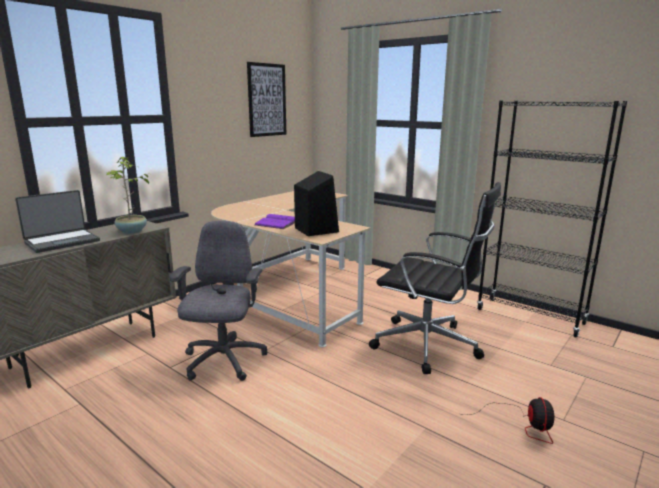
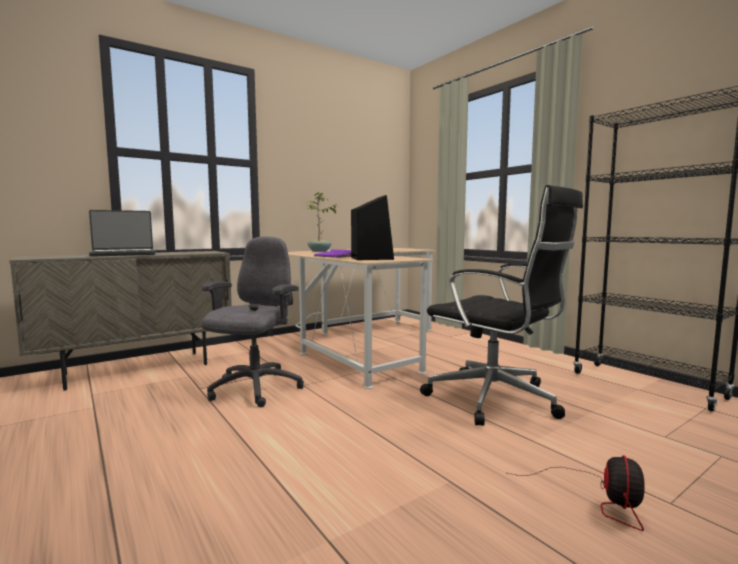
camera: 15 degrees right, 10 degrees down
(132, 231) = (192, 253): potted plant -> potted plant (319, 251)
(267, 100) = (359, 159): picture -> none

